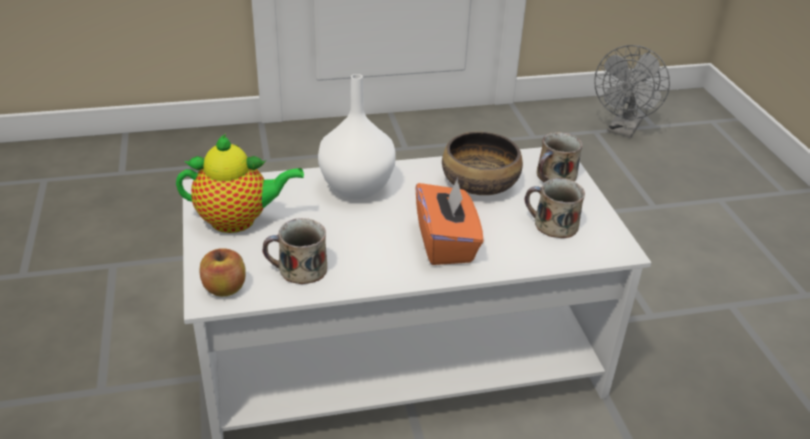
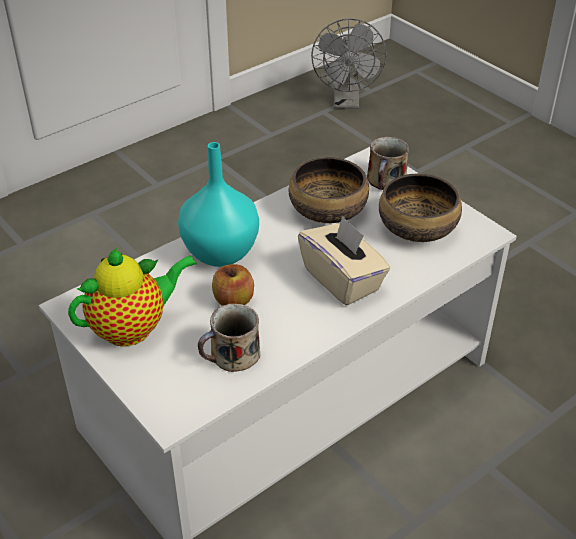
camera: 25 degrees left, 5 degrees up
(224, 288) = (177, 402): apple -> apple (234, 301)
(358, 188) = (222, 253): white vase -> turquoise vase
(446, 243) = (342, 280): orange tissue box -> beige tissue box
(553, 224) = (417, 228): mug -> bowl

